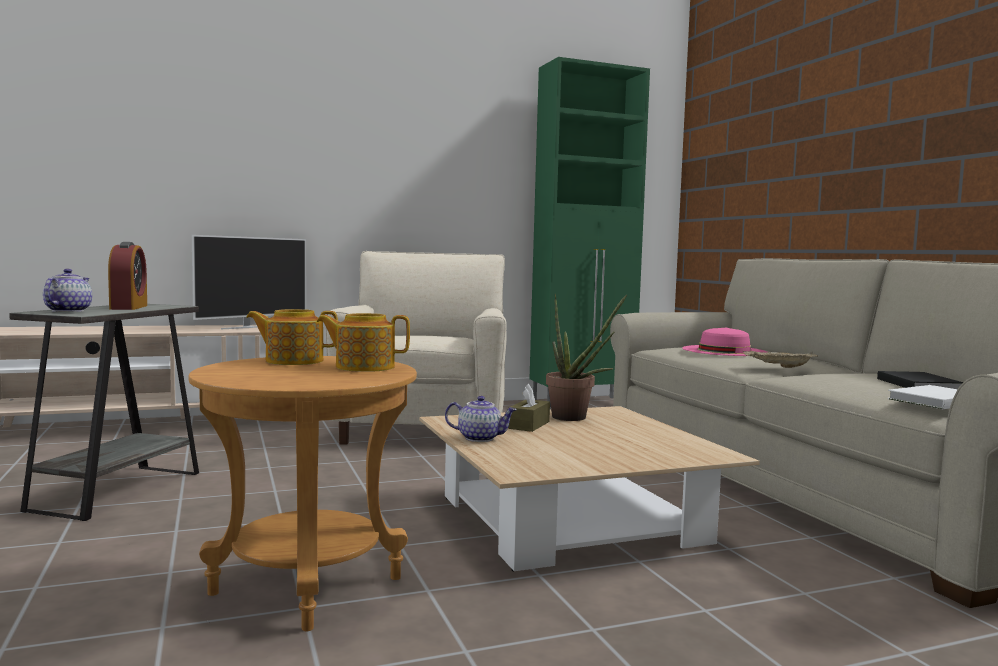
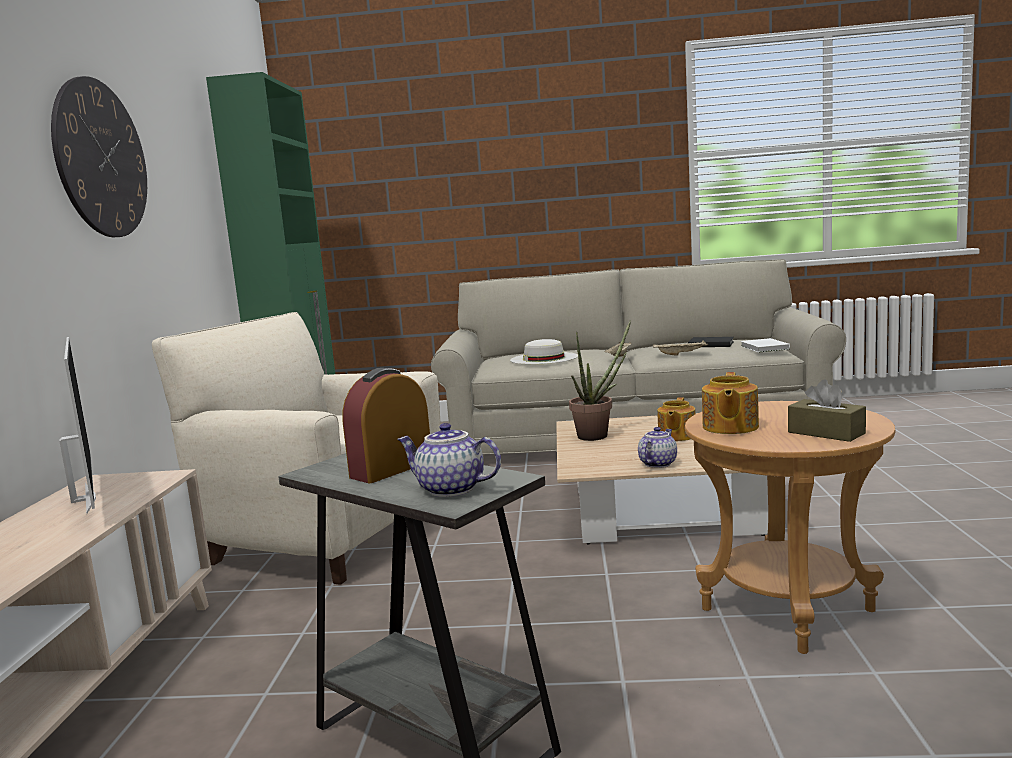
camera: 65 degrees left, 5 degrees up
(128, 307) = (391, 469): alarm clock -> alarm clock turned 60 degrees counterclockwise
(363, 367) = (766, 410): teapot -> teapot (676, 436)
(379, 132) = (101, 159): none -> wall clock
(529, 425) = (615, 448): brown tissue box -> brown tissue box (826, 433)
(724, 351) = (544, 358): pink hat -> white hat
(822, 379) = (681, 354): none -> beige tray

